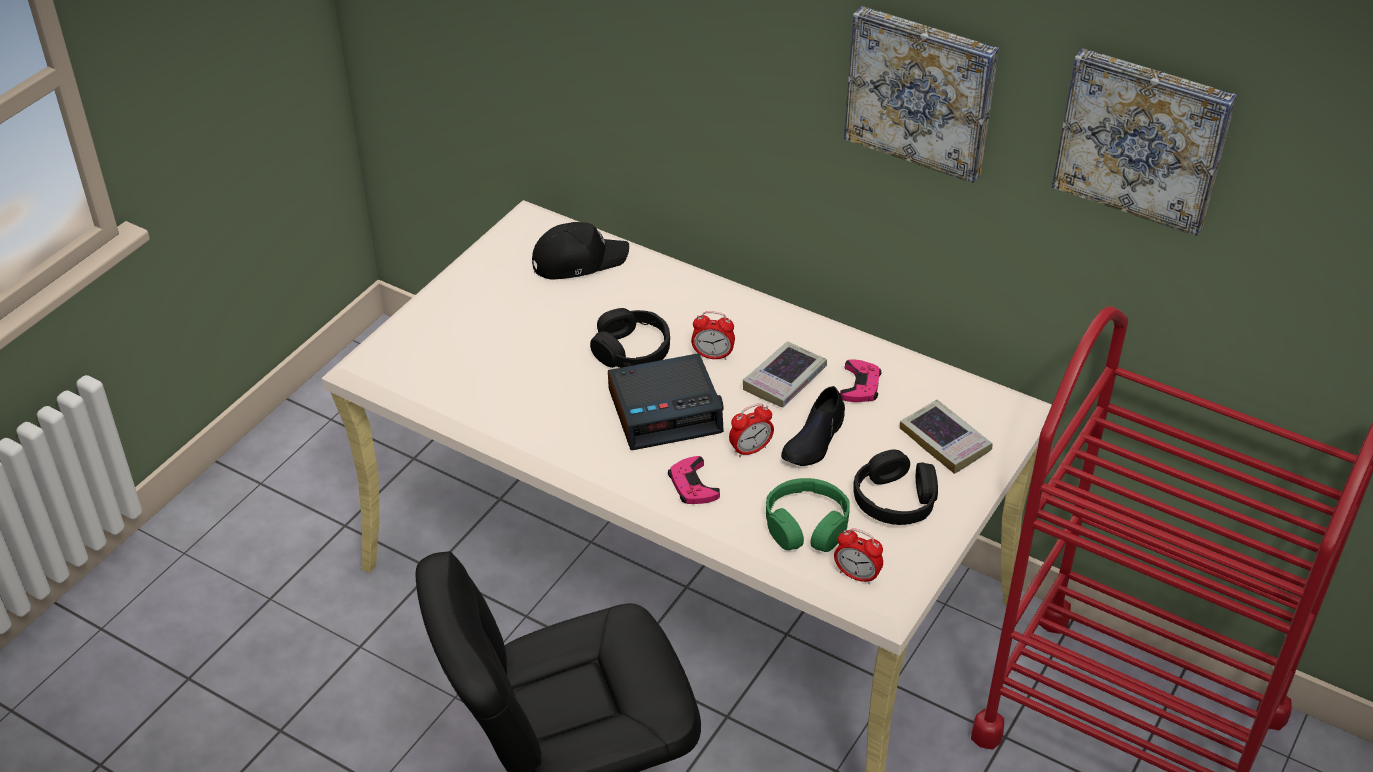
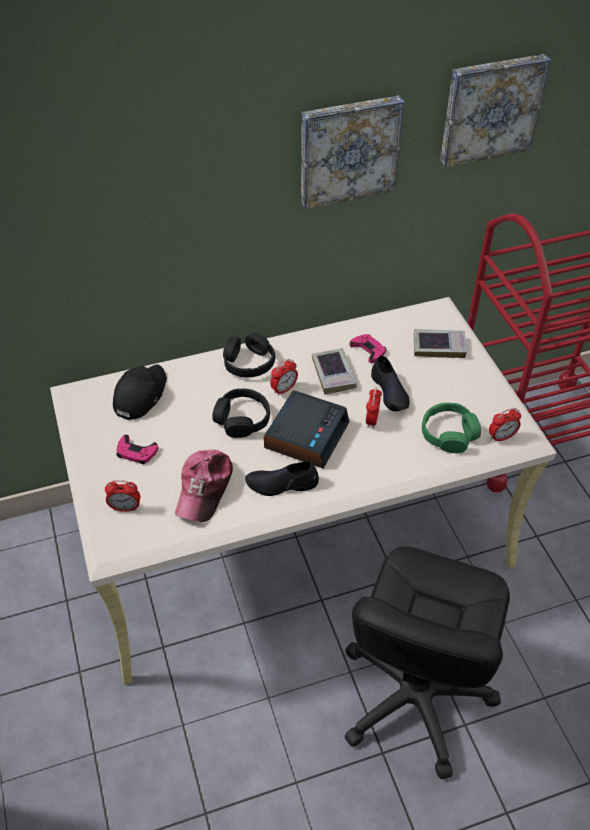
camera: 50 degrees left, 5 degrees up
(424, 342) = (125, 508): none -> alarm clock
(506, 381) = (204, 489): none -> cap
(575, 432) = (282, 484): none -> black shoe
(692, 485) = (375, 460): pink game controller -> pink game controller (136, 452)
(895, 499) = (462, 389): black headphones -> black headphones (248, 362)

